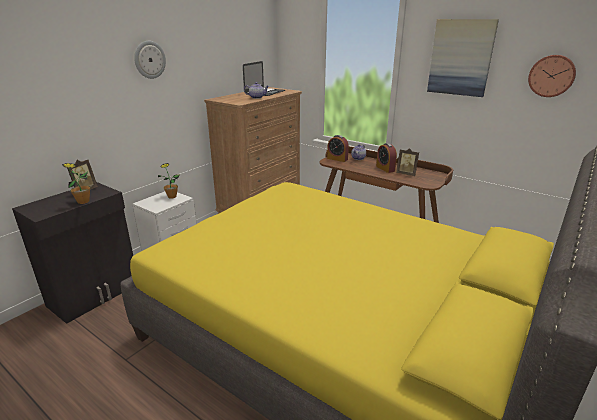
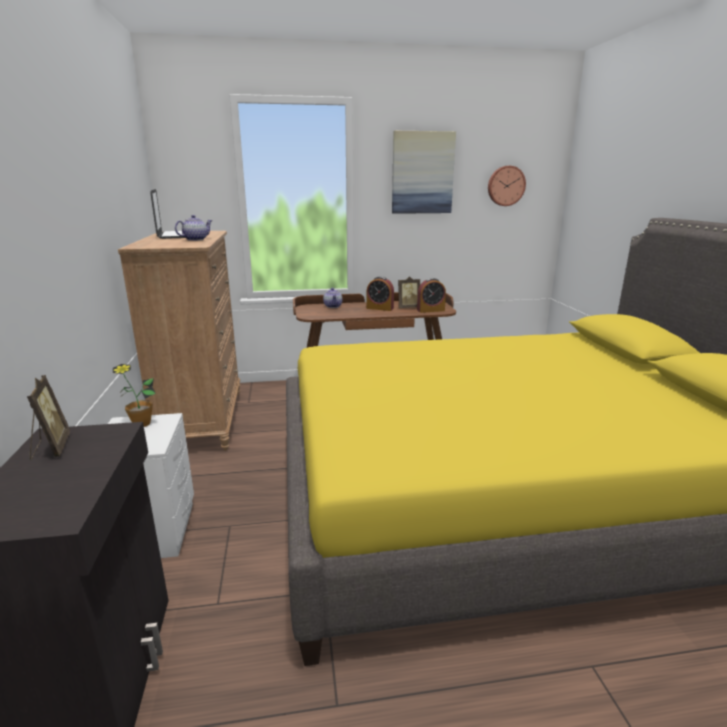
camera: 45 degrees left, 5 degrees down
(83, 201) = (101, 461): potted plant -> none
(149, 59) = (52, 169): wall clock -> none
(337, 159) = (313, 311): alarm clock -> alarm clock (430, 310)

